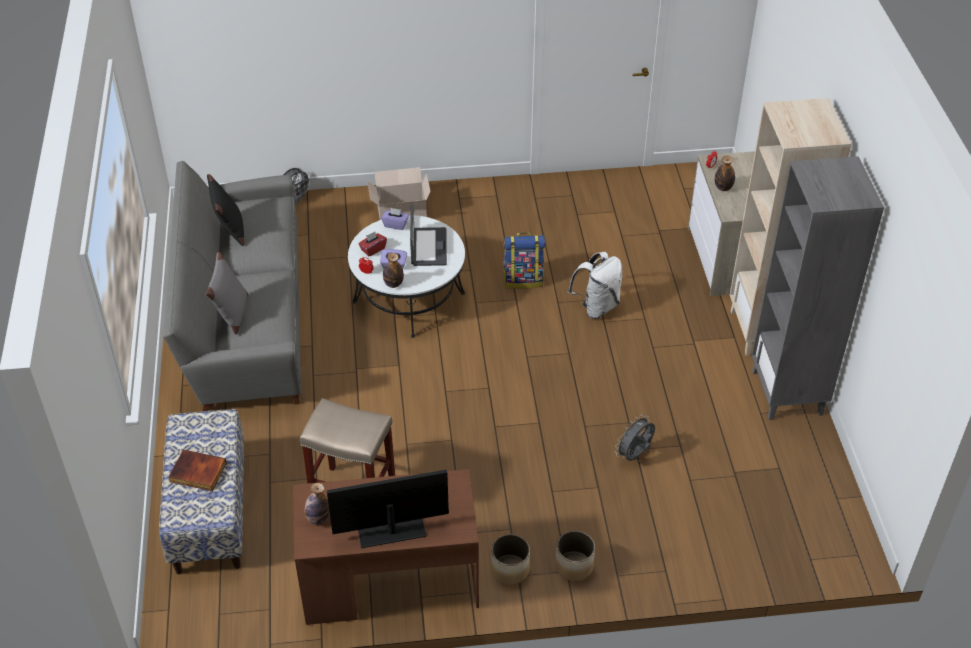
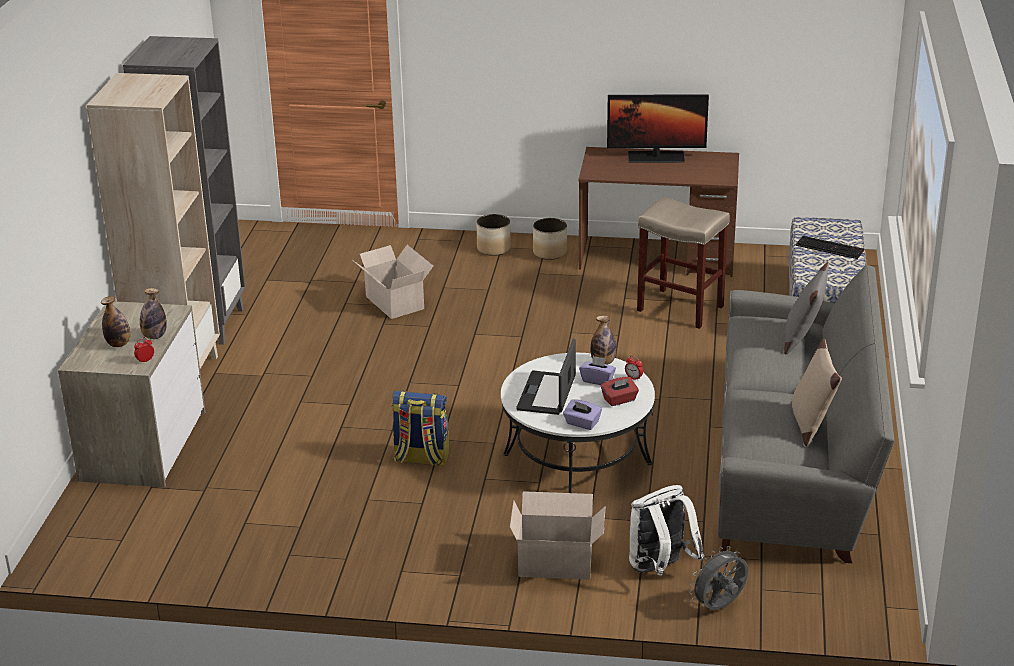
camera: 165 degrees left, 15 degrees down
(197, 473) = (830, 247): book -> keyboard
(230, 231) = (811, 423): black pillow -> beige pillow
(317, 518) = (717, 167): bottle -> bottle (118, 344)
(596, 307) = (348, 419): white backpack -> white backpack (660, 569)
(635, 455) = (394, 302): grey fan -> cardboard box

